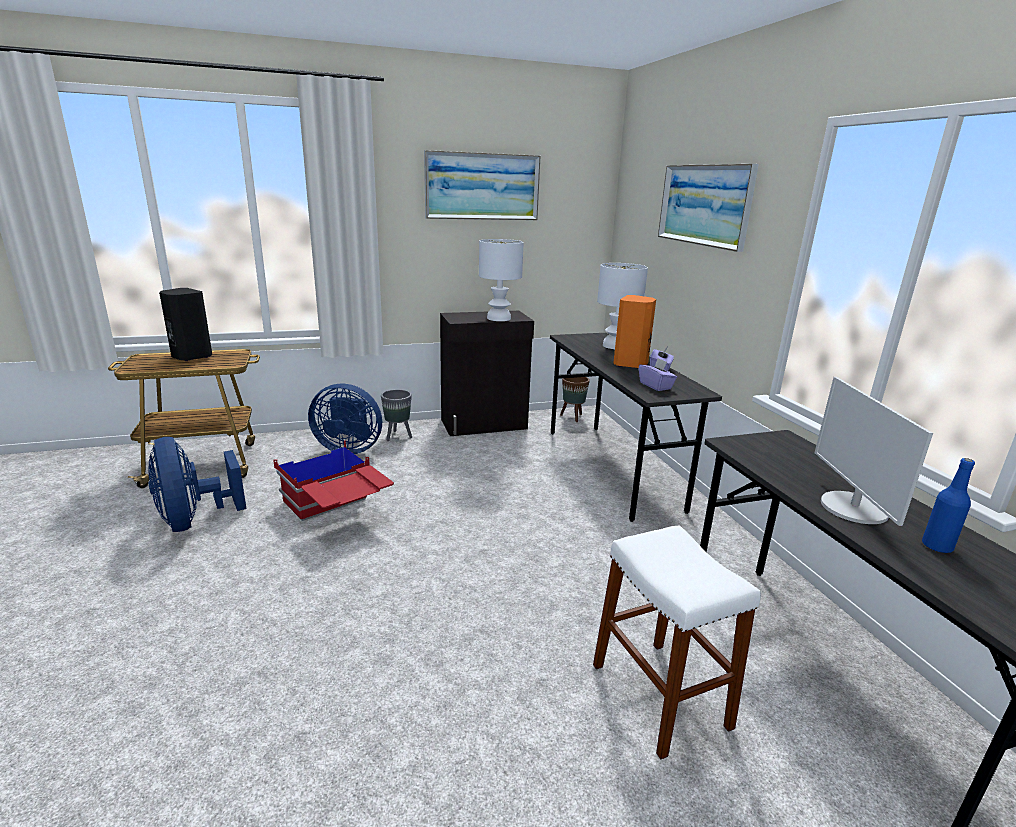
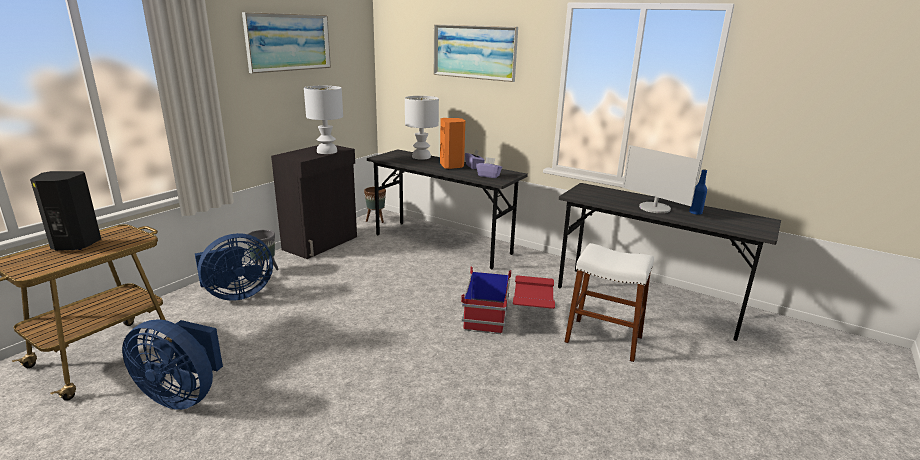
camera: 40 degrees left, 0 degrees up
(337, 512) = (302, 337): red storage box -> red storage box (507, 319)

